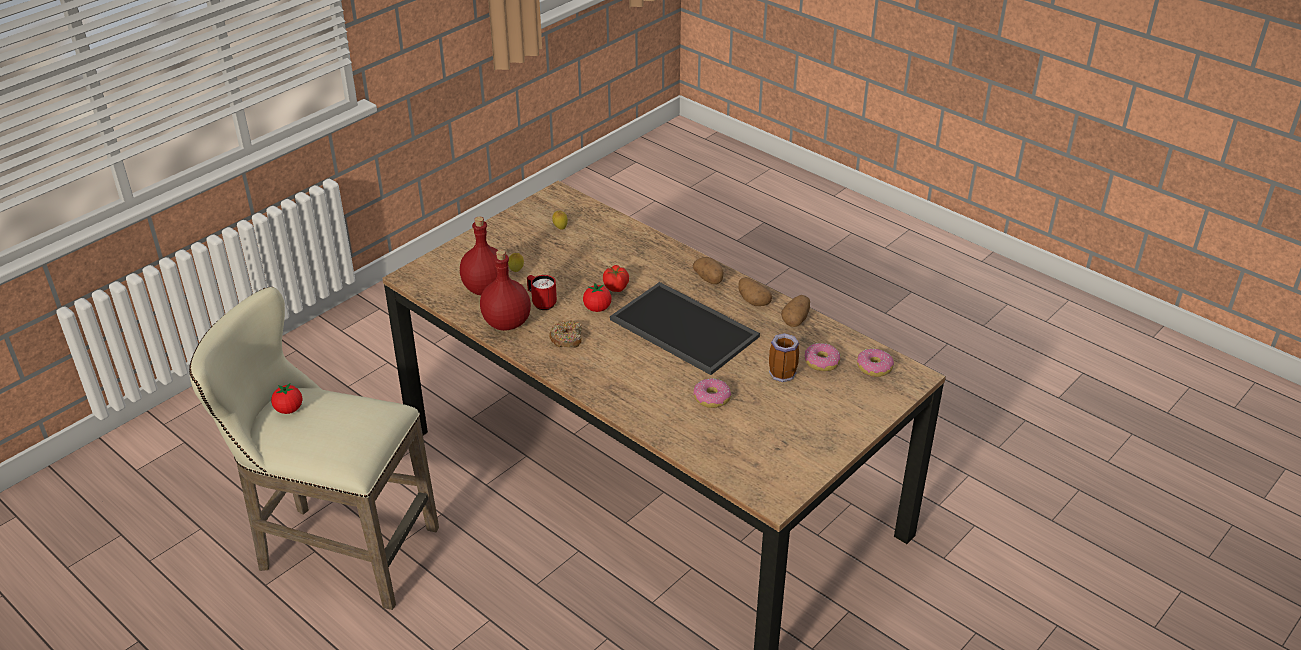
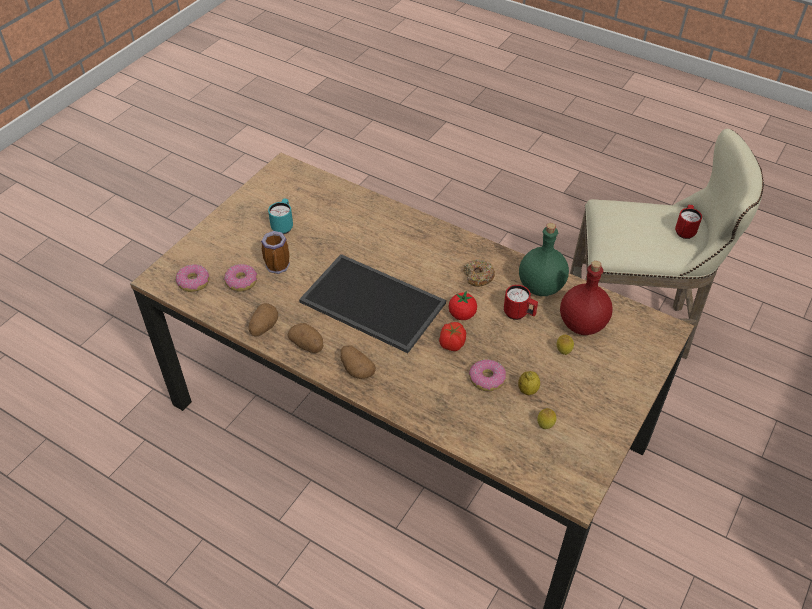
camera: 170 degrees right, 10 degrees up
(289, 409) = (685, 230): tomato -> red mug
(506, 323) = (540, 286): red bottle -> green bottle
(562, 250) = (527, 390): none -> lemon
(711, 398) = (337, 235): donut -> donut (487, 379)
(775, 417) = (283, 226): none -> turquoise mug

